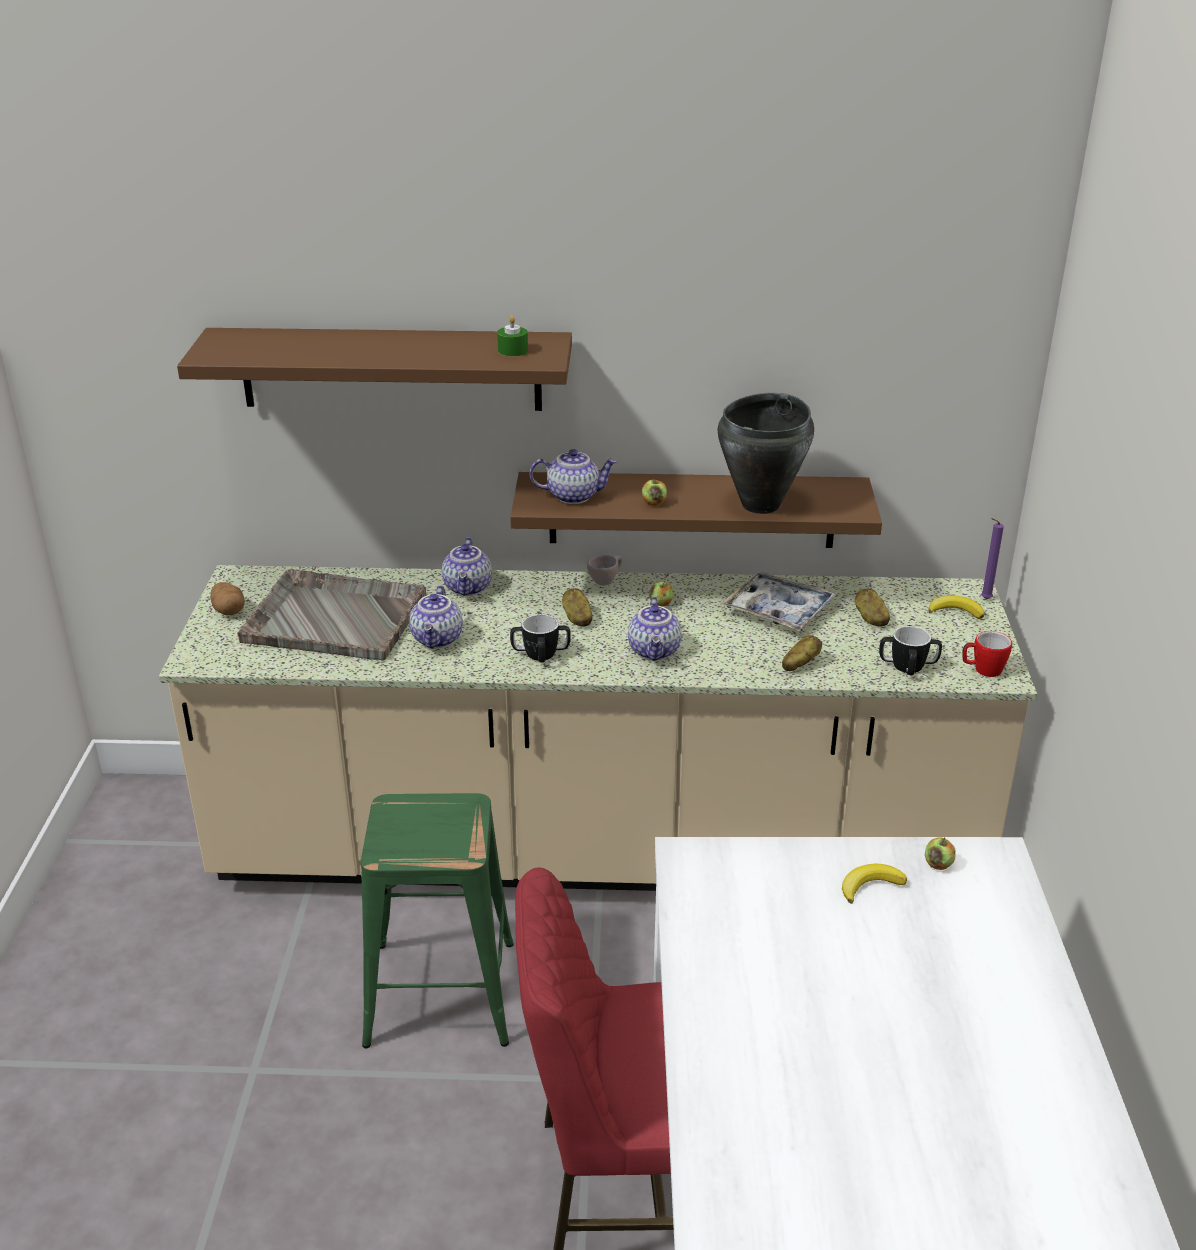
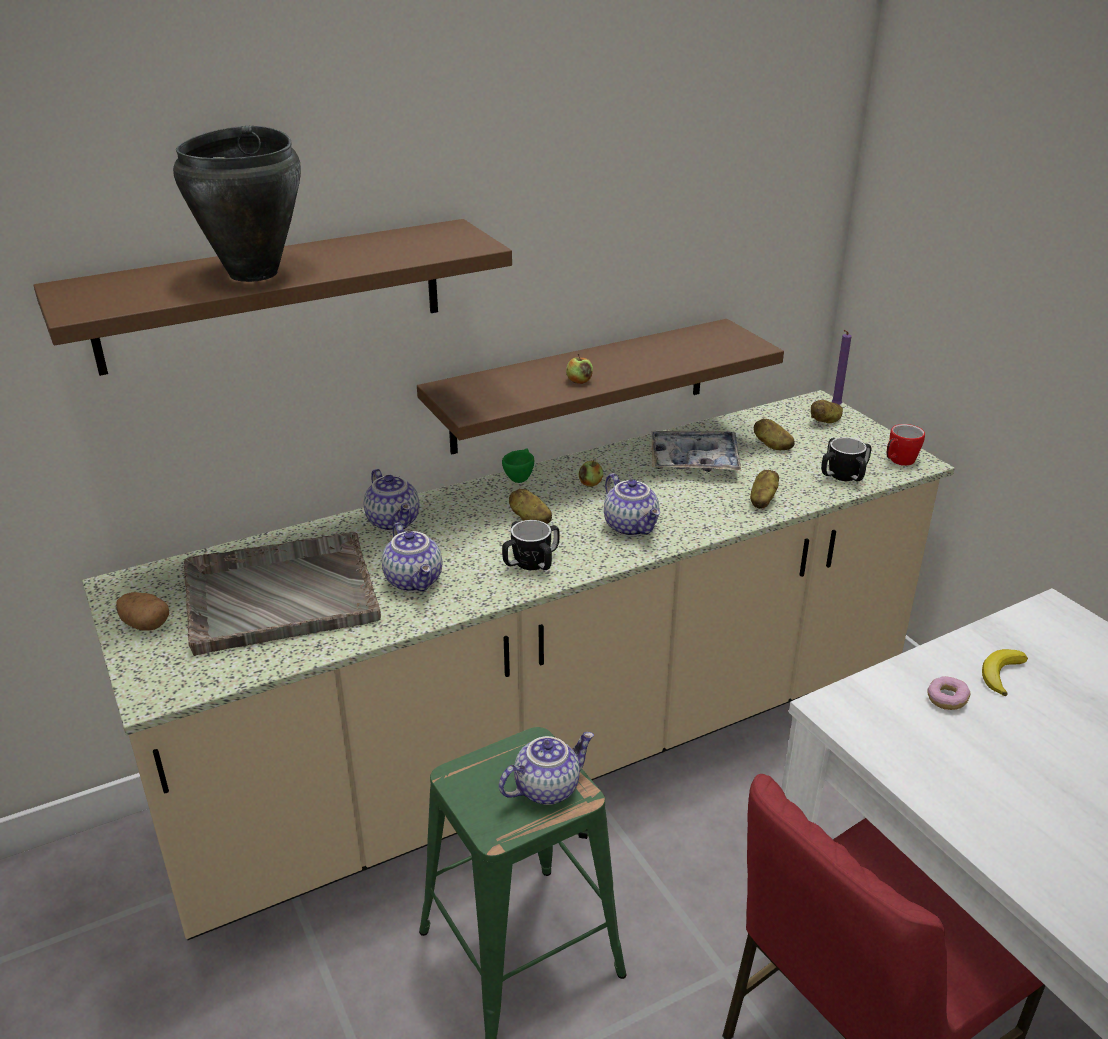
camera: 30 degrees left, 0 degrees up
(513, 350) = (431, 242): green candle -> none
(573, 496) = (497, 393): teapot -> teapot (546, 787)
(606, 581) = (520, 478): beige cup -> green cup
(761, 505) = (672, 360): black cooking pot -> black cooking pot (255, 273)
(792, 886) = (946, 700): none -> donut
(938, 864) = (1025, 634): apple -> none
(955, 611) = (826, 421): banana -> potato

